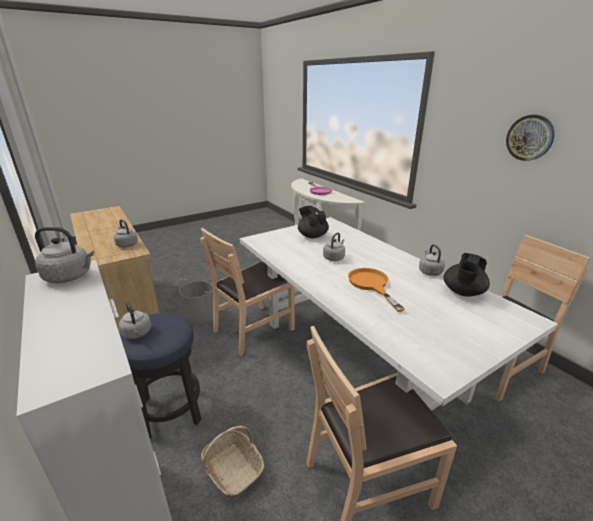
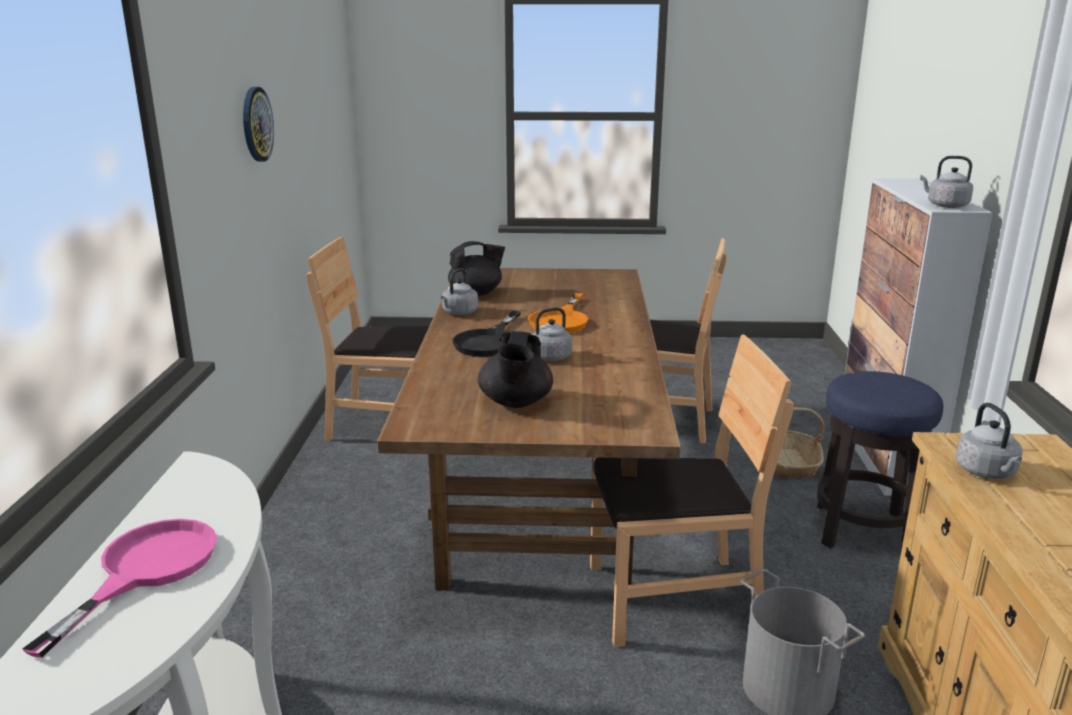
camera: 145 degrees left, 5 degrees down
(137, 334) = (908, 388): grey kettle -> none
(355, 356) = (540, 492): white dining table -> brown dining table
(374, 258) = (489, 341): none -> black frying pan

